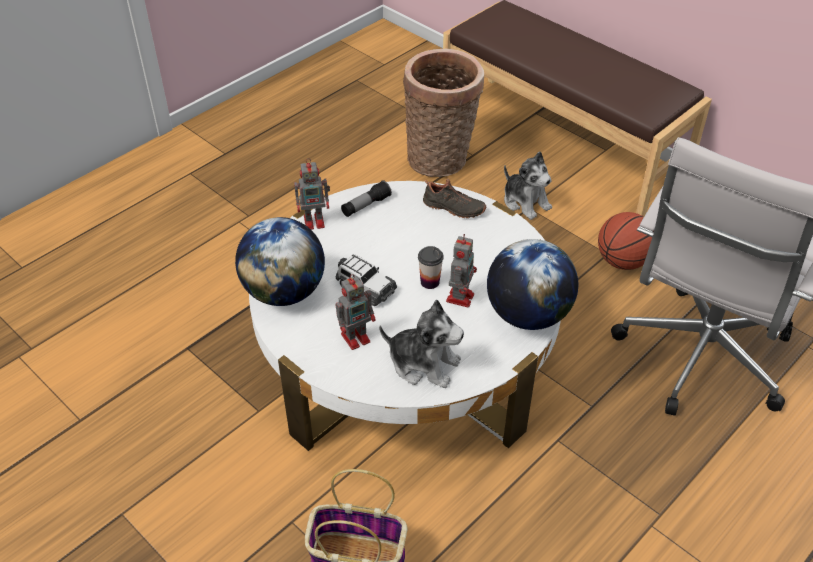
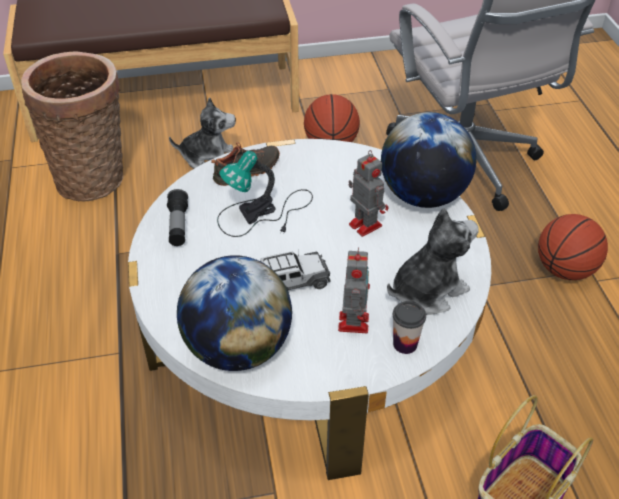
camera: 55 degrees left, 0 degrees up
(315, 221) = (159, 273): toy robot -> none
(418, 239) = (264, 213): none -> table lamp
(430, 282) = (327, 234): cup -> cup (405, 344)
(640, 494) = (564, 269): none -> basketball

